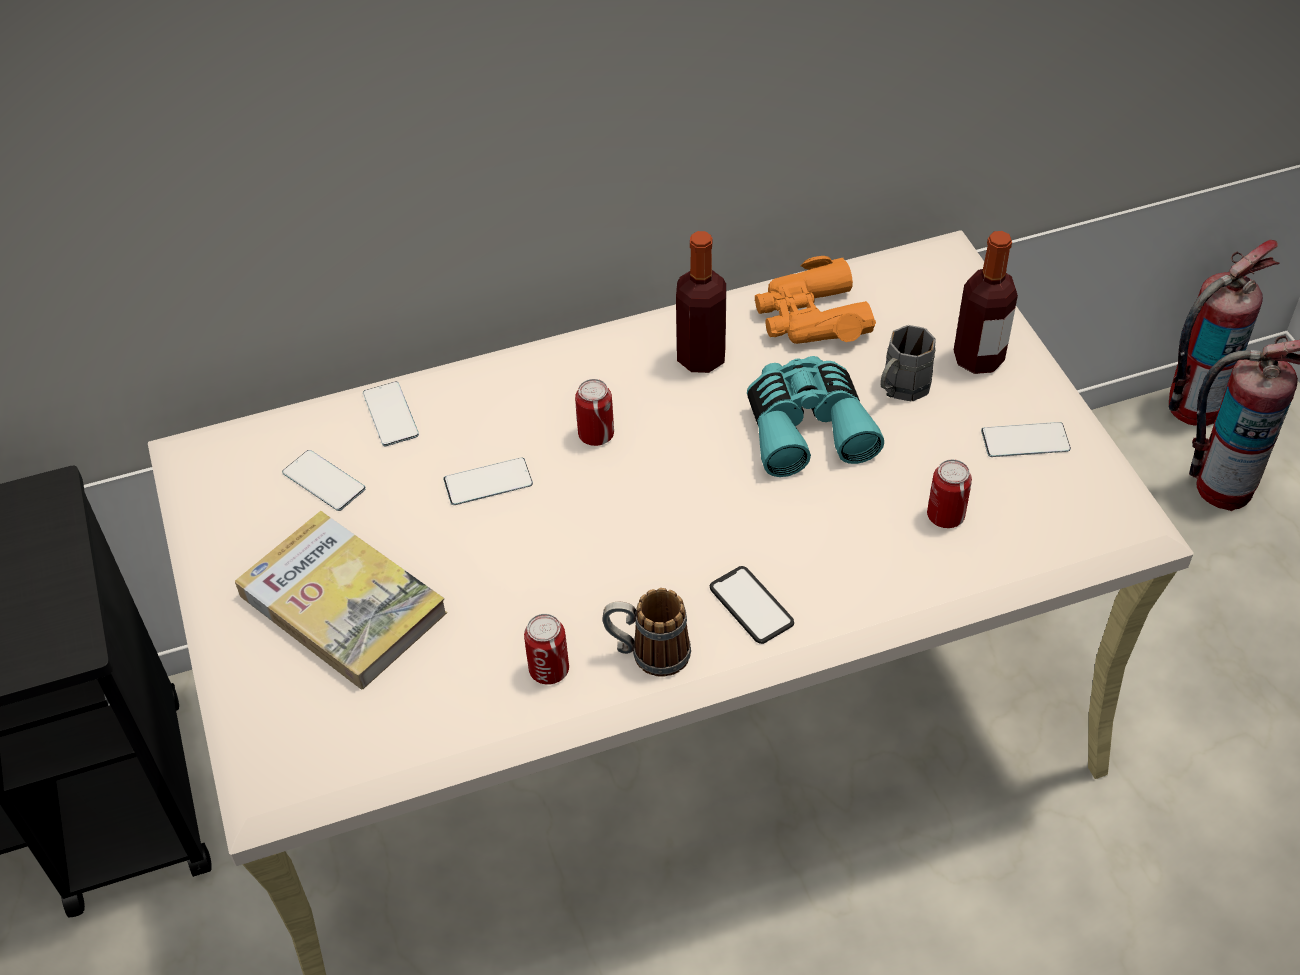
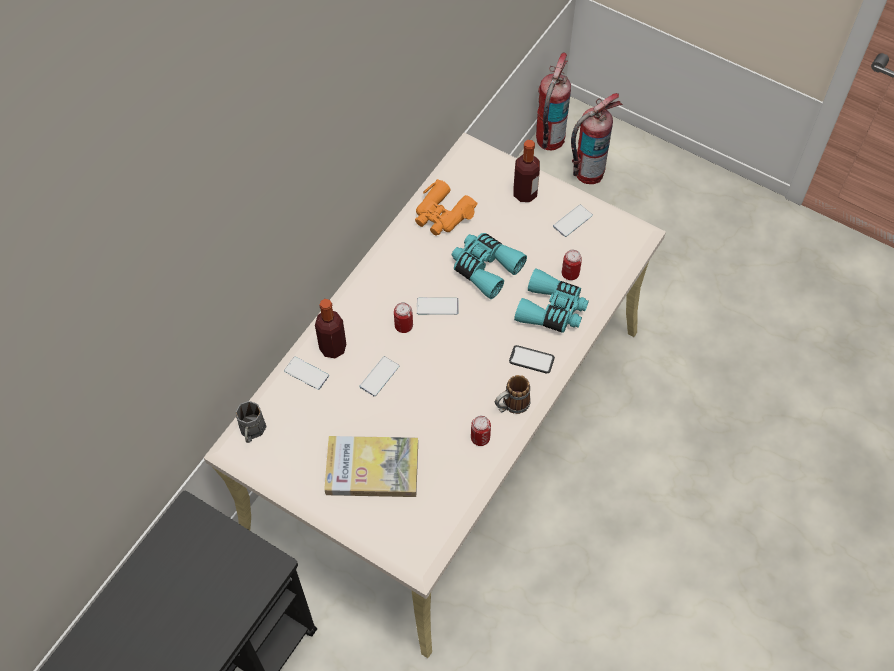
camera: 40 degrees left, 10 degrees up
(324, 481) = (308, 422): phone -> phone (437, 306)
(701, 357) = (414, 262): bottle -> bottle (333, 347)
(860, 551) = (552, 310): none -> turquoise binoculars
(899, 390) = (507, 228): grey mug -> grey mug (252, 432)

